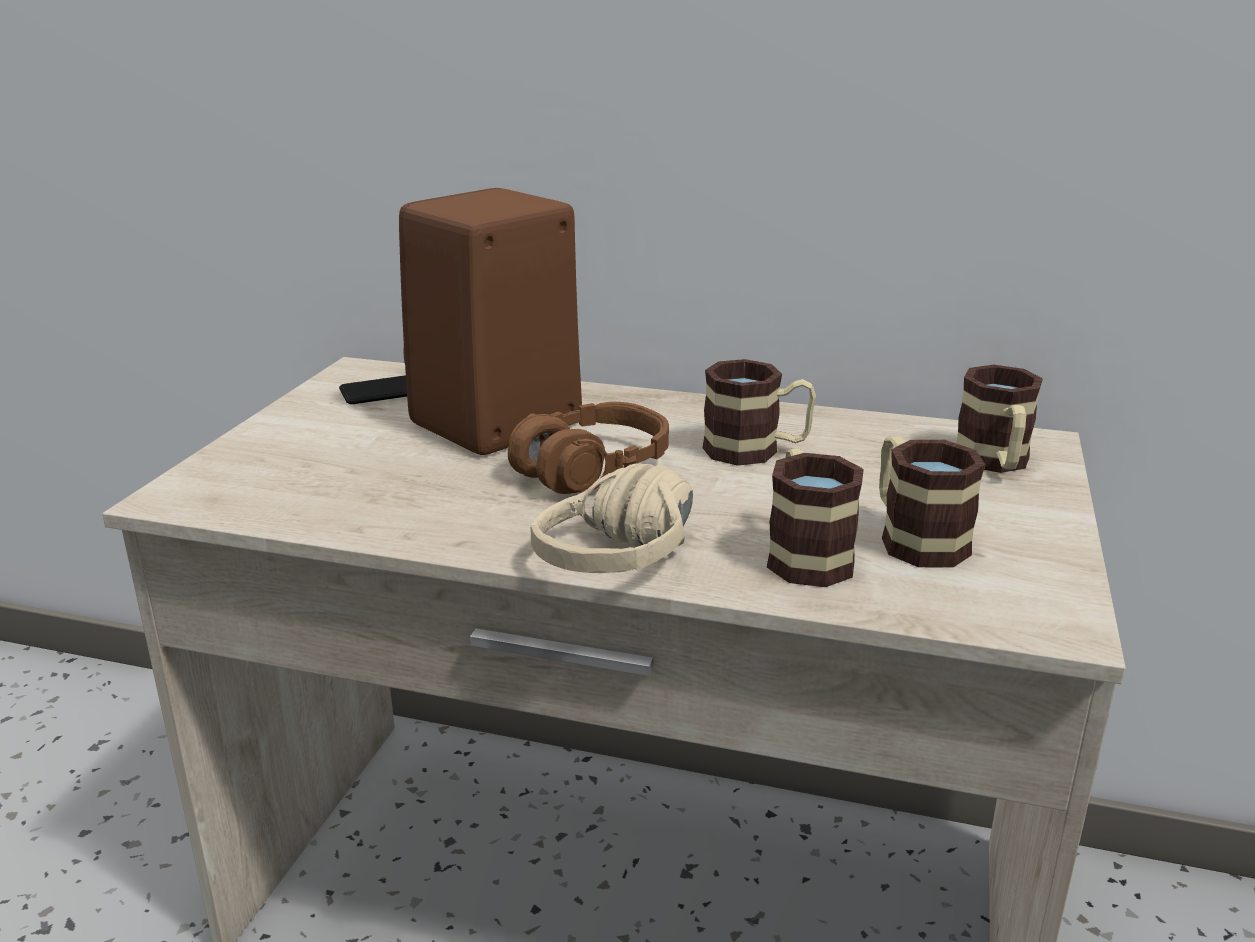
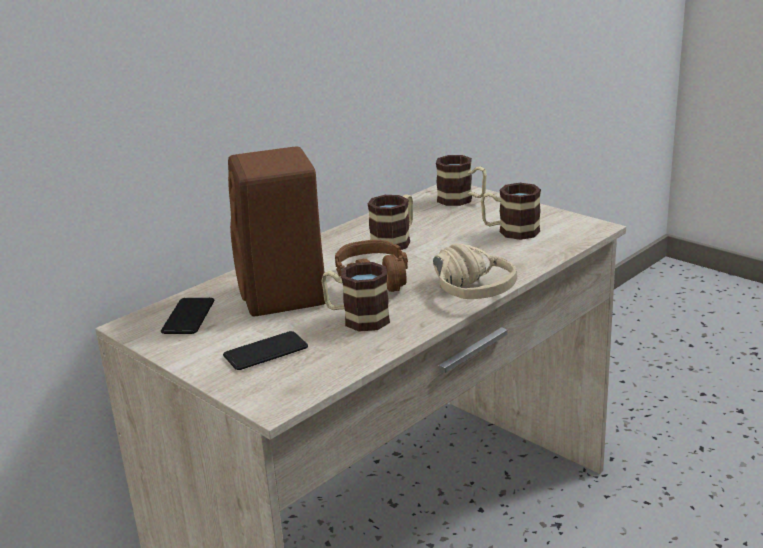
camera: 60 degrees left, 0 degrees up
(317, 456) = (266, 352): none -> phone
(804, 553) = (504, 254): mug -> mug (357, 318)

